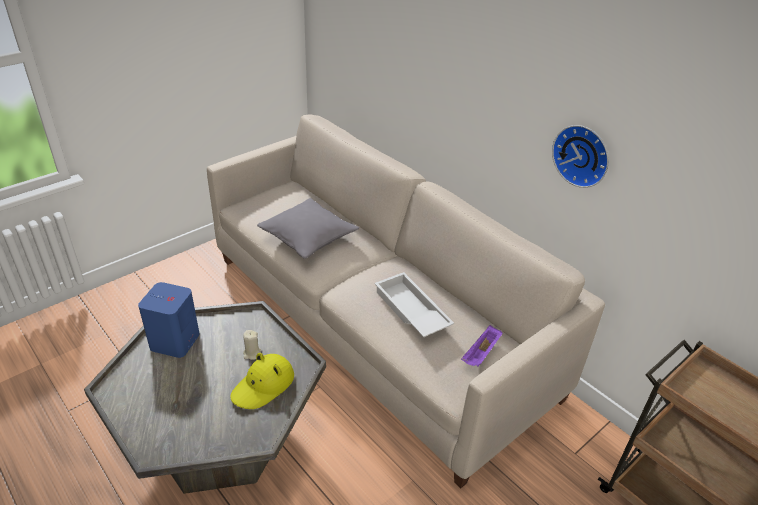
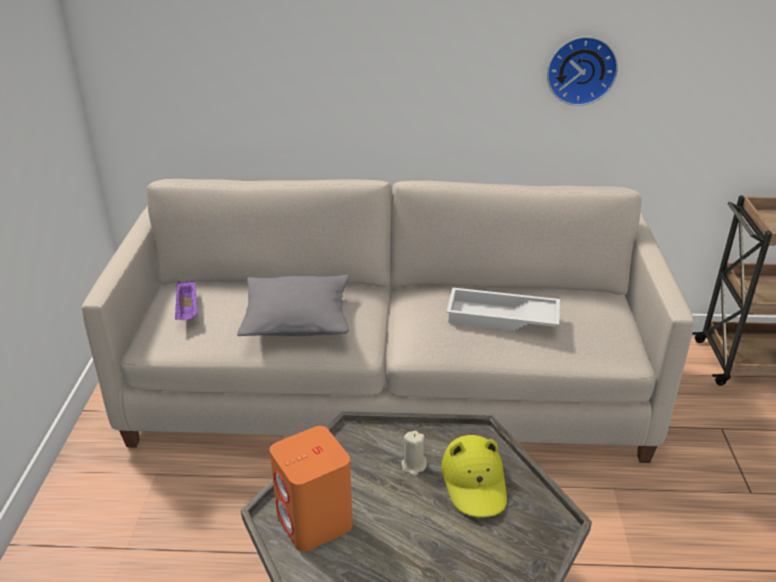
camera: 45 degrees left, 5 degrees down
(174, 342) = (315, 522): blue speaker -> orange speaker
(481, 354) = (598, 314): purple tray -> purple tray (188, 310)

